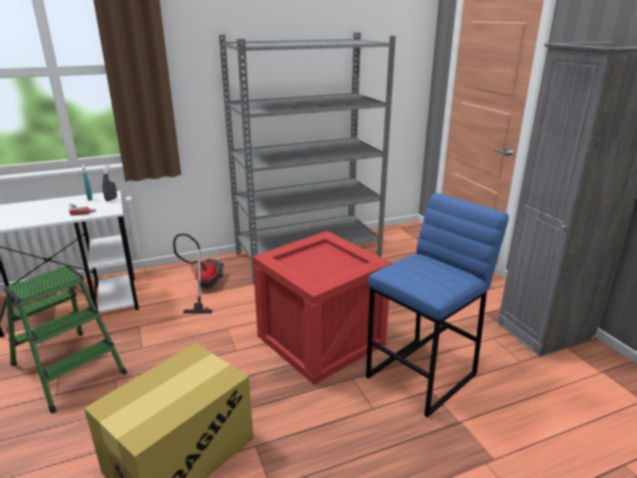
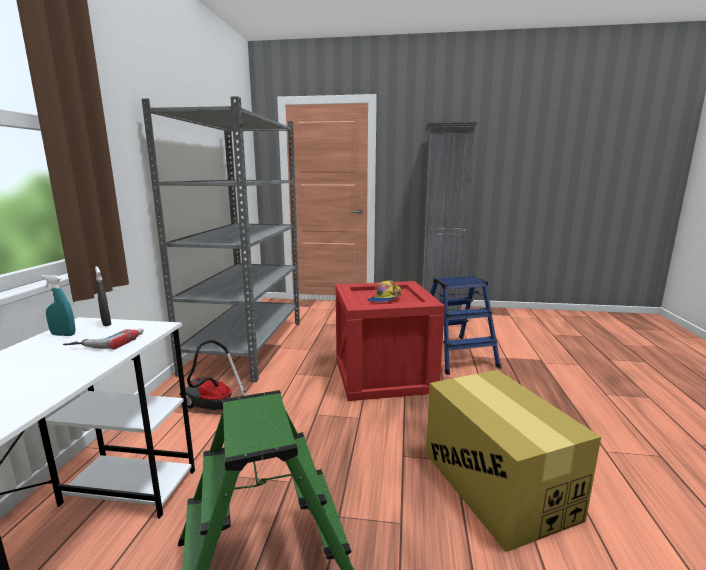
camera: 60 degrees left, 10 degrees down
(317, 263) = (384, 299): none -> cap
(423, 374) = (454, 353): blue stool -> blue step ladder

